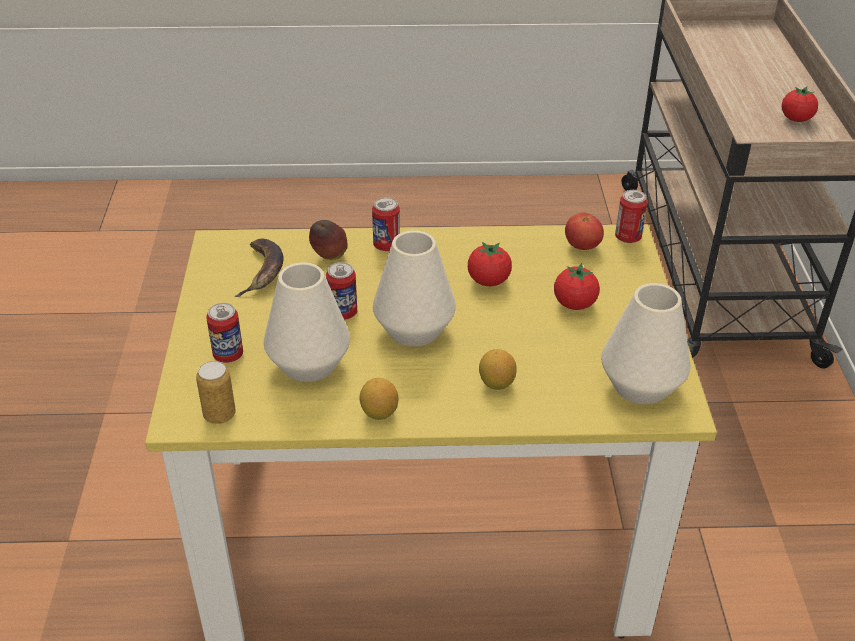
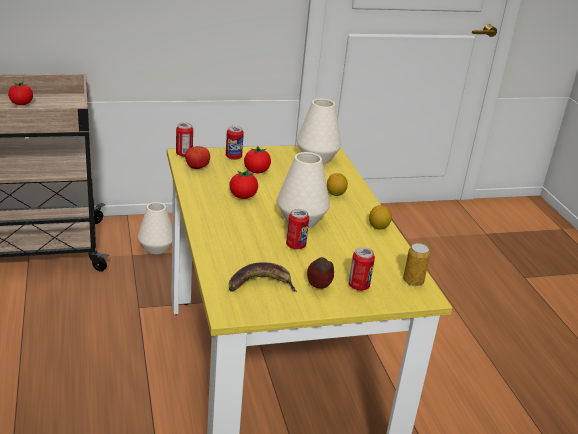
camera: 105 degrees left, 10 degrees down
(309, 363) = (350, 254): white vase -> white vase (156, 248)
(329, 257) = (233, 256): apple -> apple (319, 287)
(386, 245) = (213, 234): can -> can (233, 157)

